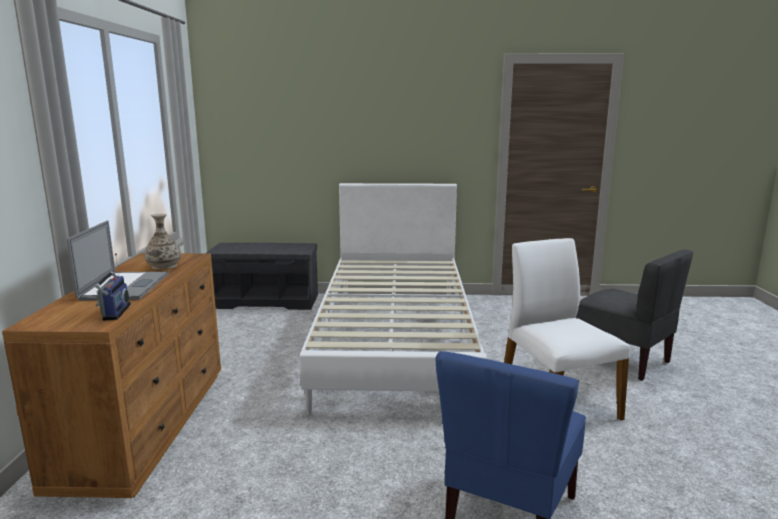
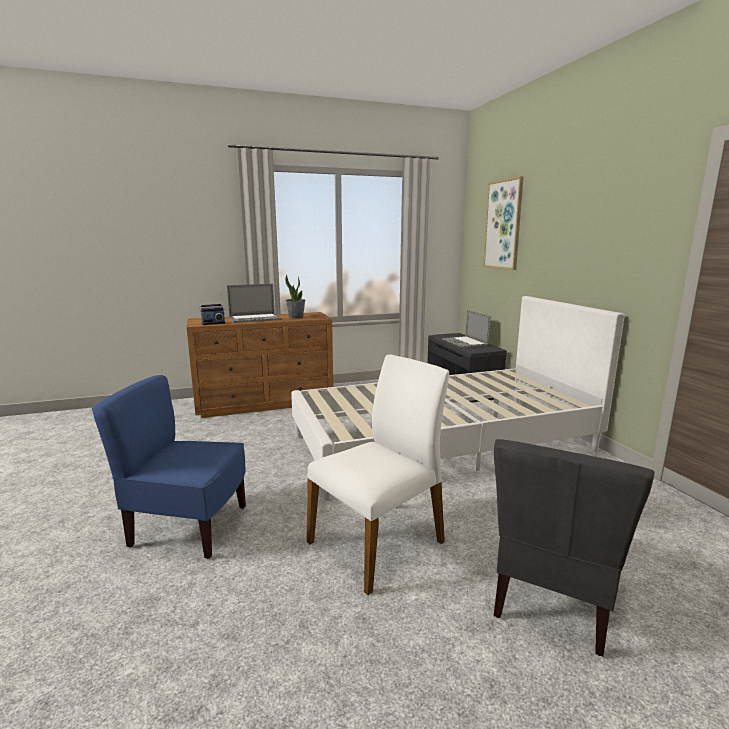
camera: 70 degrees right, 0 degrees up
(164, 266) = (296, 317): vase -> potted plant
(266, 248) = (464, 342): none -> laptop
(281, 111) = (503, 225): none -> picture

